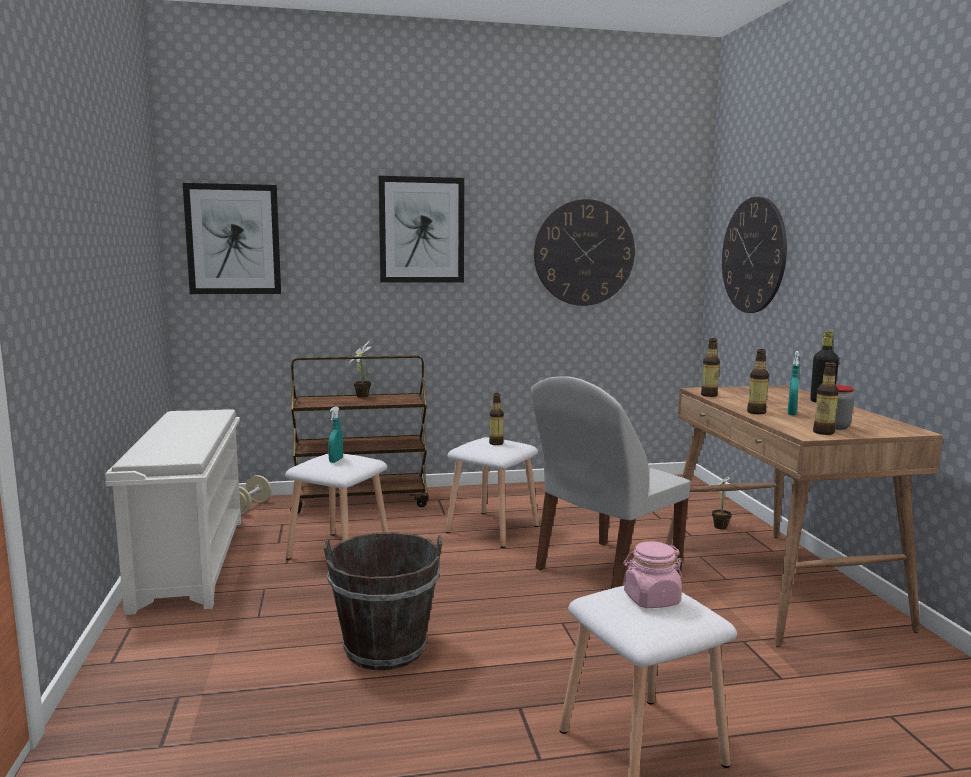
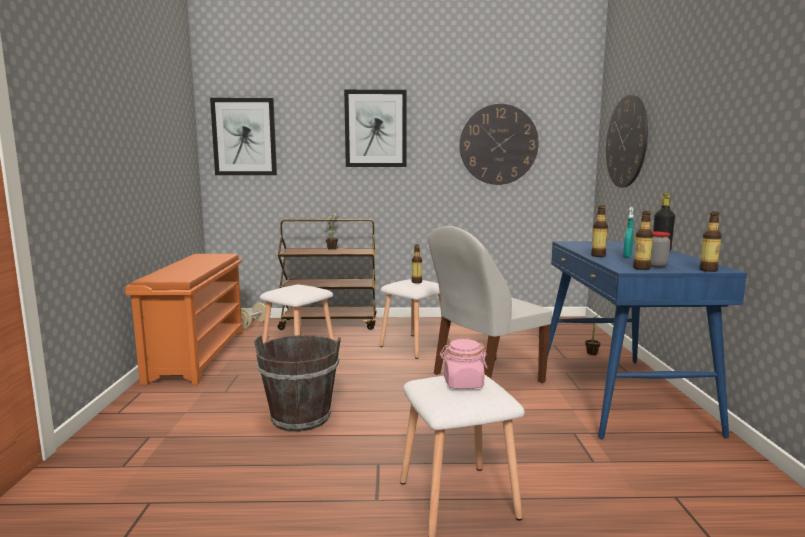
camera: 10 degrees right, 0 degrees up
(189, 561) = (197, 355): white shoe rack -> orange shoe rack
(336, 460) = (295, 288): turquoise spray bottle -> none
(709, 395) = (571, 245): bottle -> bottle (708, 270)
(778, 584) = (621, 395): brown desk -> blue desk

